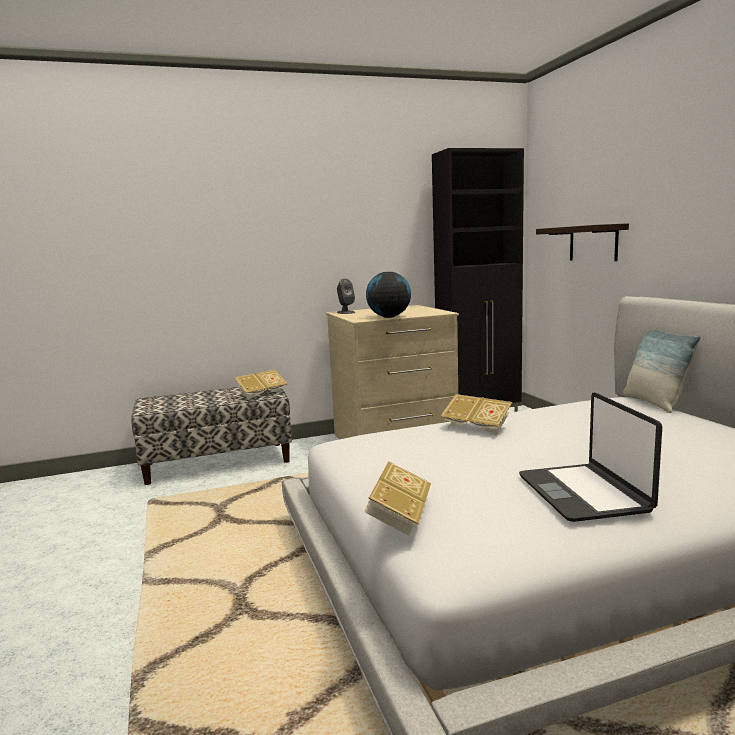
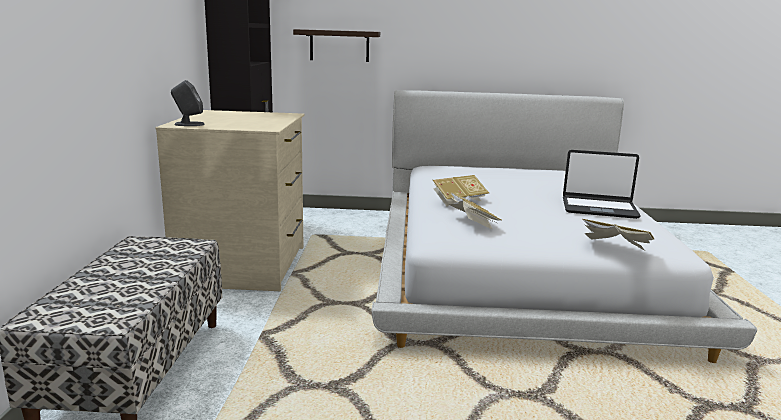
camera: 70 degrees left, 5 degrees up
(261, 394) = (178, 249): book -> book (472, 222)
(389, 317) = (274, 123): globe -> none
(654, 403) = (449, 165): pillow -> none

